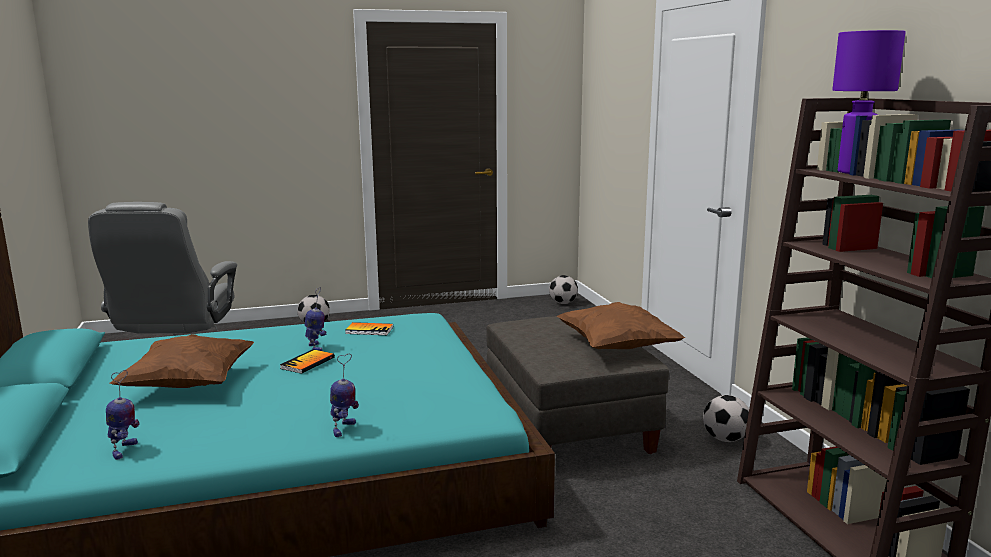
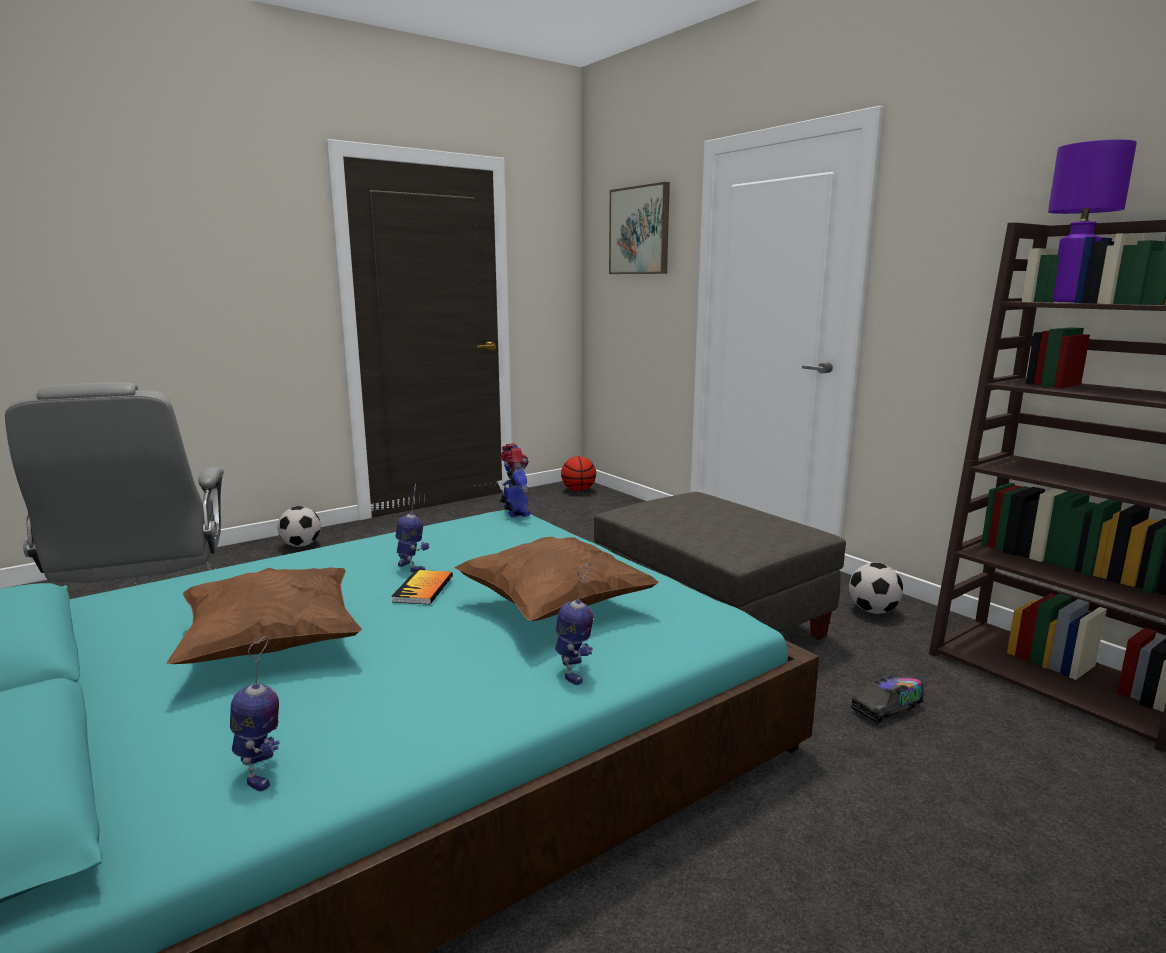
camera: 20 degrees left, 0 degrees up
(369, 330) = (459, 537): book -> none
(430, 315) = (515, 512): none -> toy robot
(563, 303) = (578, 490): football -> basketball
(616, 74) = (640, 230): none -> picture
(617, 348) = (773, 524): brown pillow -> brown pillow (555, 607)
(649, 514) = (886, 709): none -> toy truck

